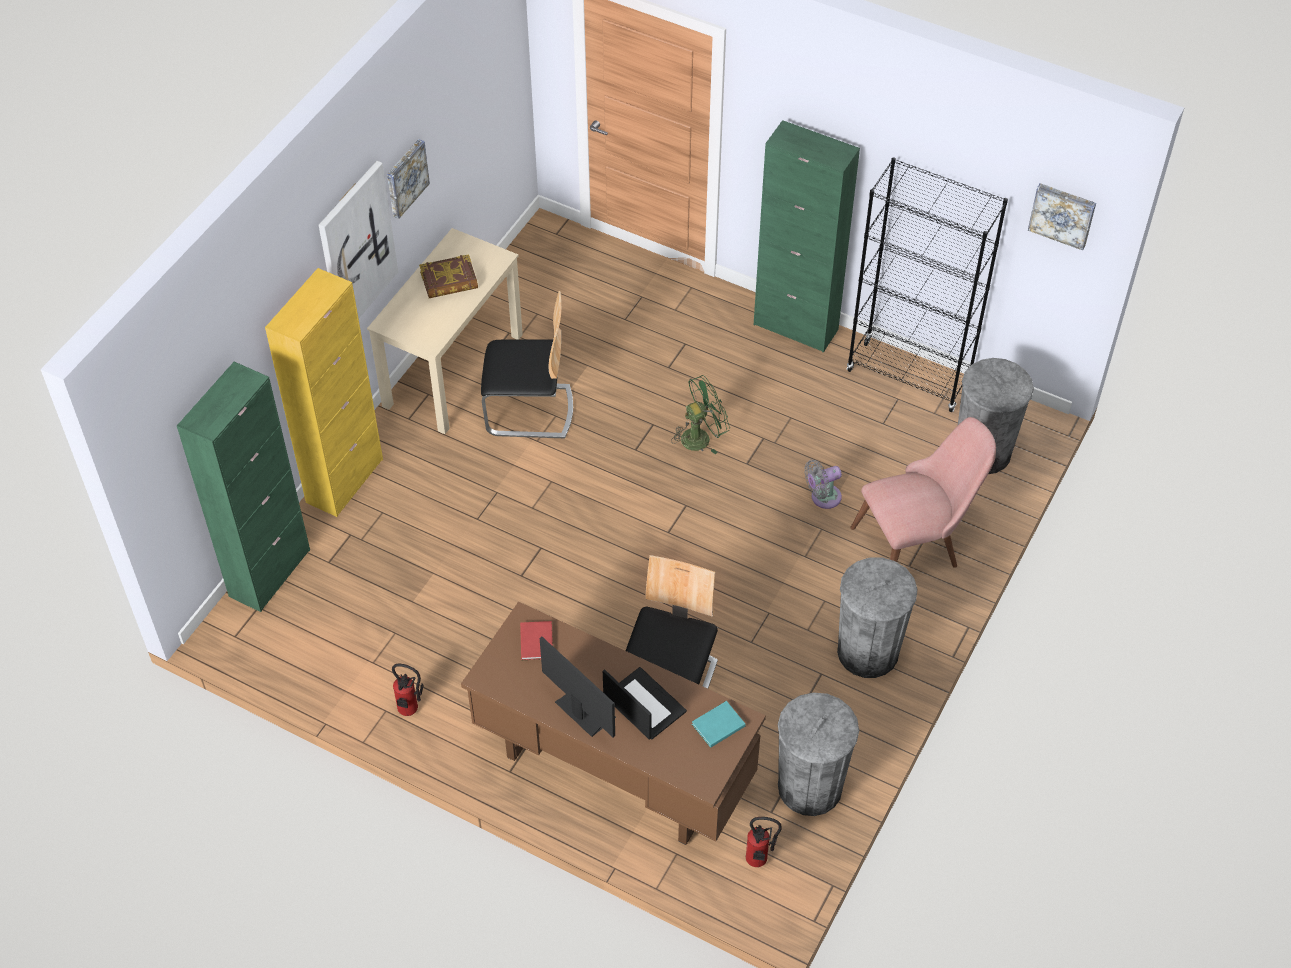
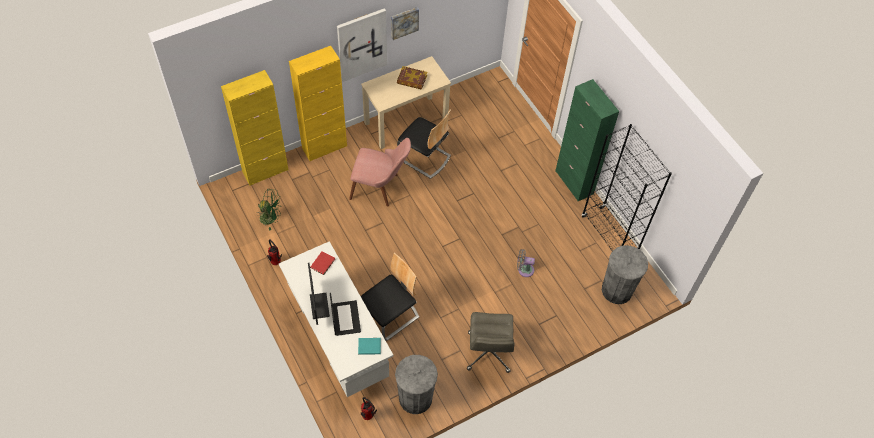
camera: 30 degrees right, 5 degrees up
(270, 573) = (265, 171): green cabinet -> yellow cabinet
(612, 771) = (337, 339): brown desk -> white desk
(701, 436) = (490, 210): green fan -> green fan (271, 218)
(867, 652) = (489, 352): grey trash can -> grey office chair
(916, 542) = (551, 315): pink chair -> pink chair (381, 187)
(1062, 214) = (693, 195): picture -> none

